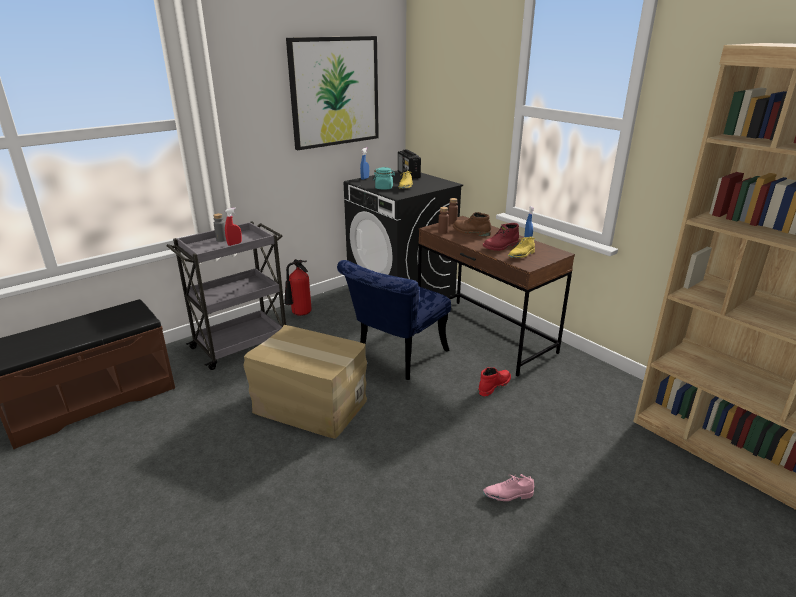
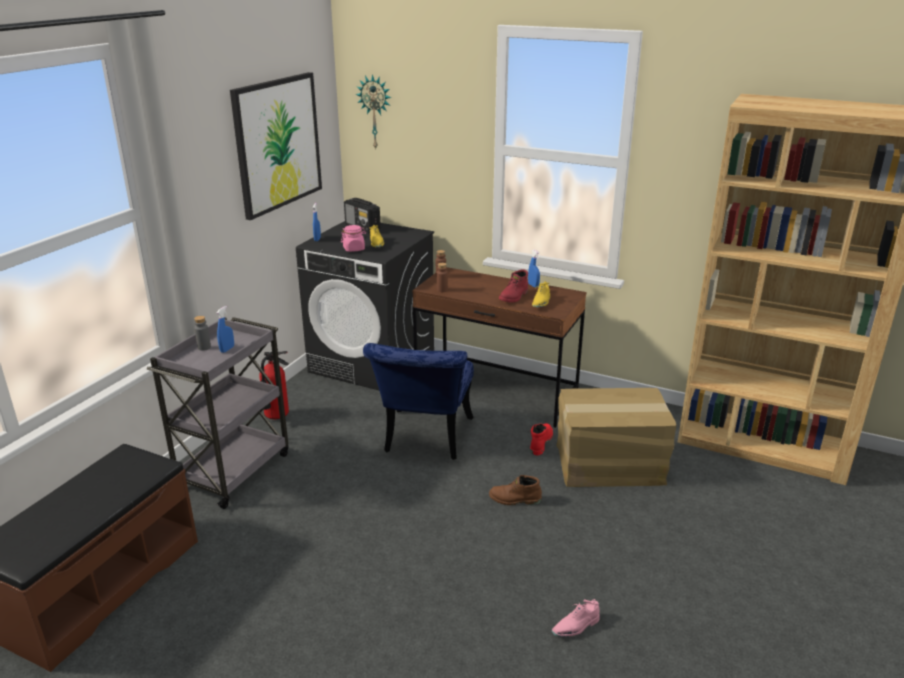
camera: 25 degrees left, 0 degrees up
(234, 244) = (227, 349): red spray bottle -> blue spray bottle
(309, 406) = (374, 515): cardboard box -> cardboard box (609, 465)
(384, 188) = (354, 249): turquoise jar -> pink jar
(430, 75) = (375, 112): none -> wall clock
(471, 232) = (470, 285): brown boot -> brown boot (514, 500)
(508, 495) = (619, 537): pink shoe -> pink shoe (576, 627)

